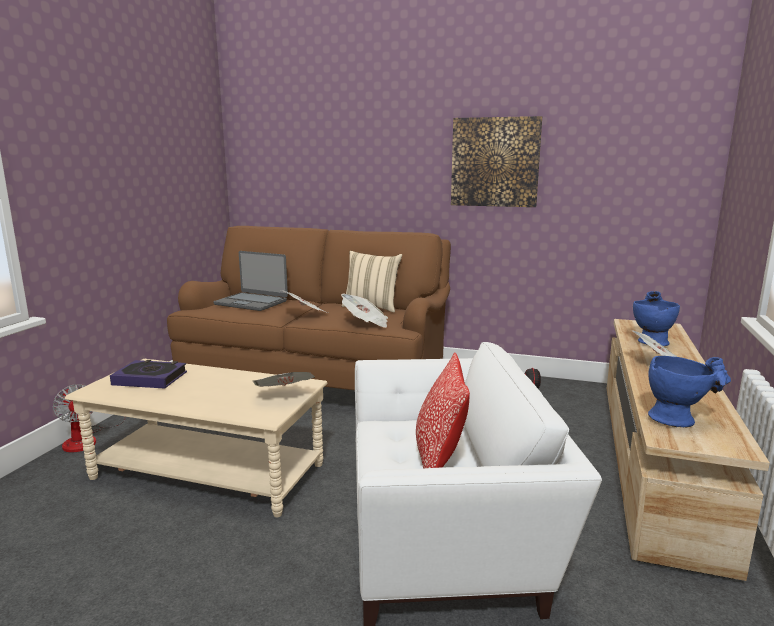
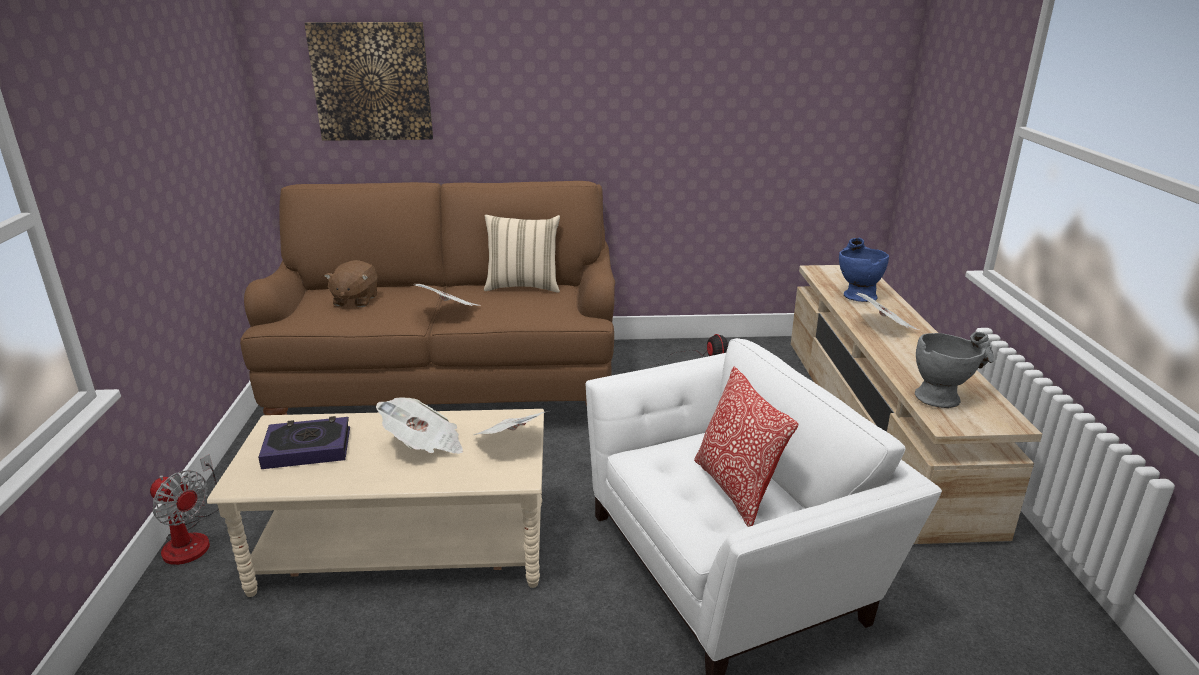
camera: 20 degrees left, 10 degrees up
(251, 302) = (355, 300): laptop -> brown plush toy
(366, 323) = (539, 316): newspaper -> newspaper (424, 445)
(495, 162) = (654, 81): picture -> picture (371, 82)
(679, 419) = (943, 397): blue vase -> grey vase

